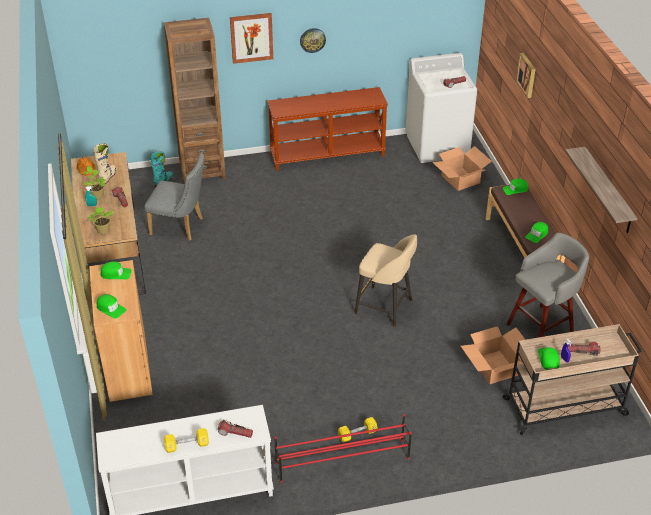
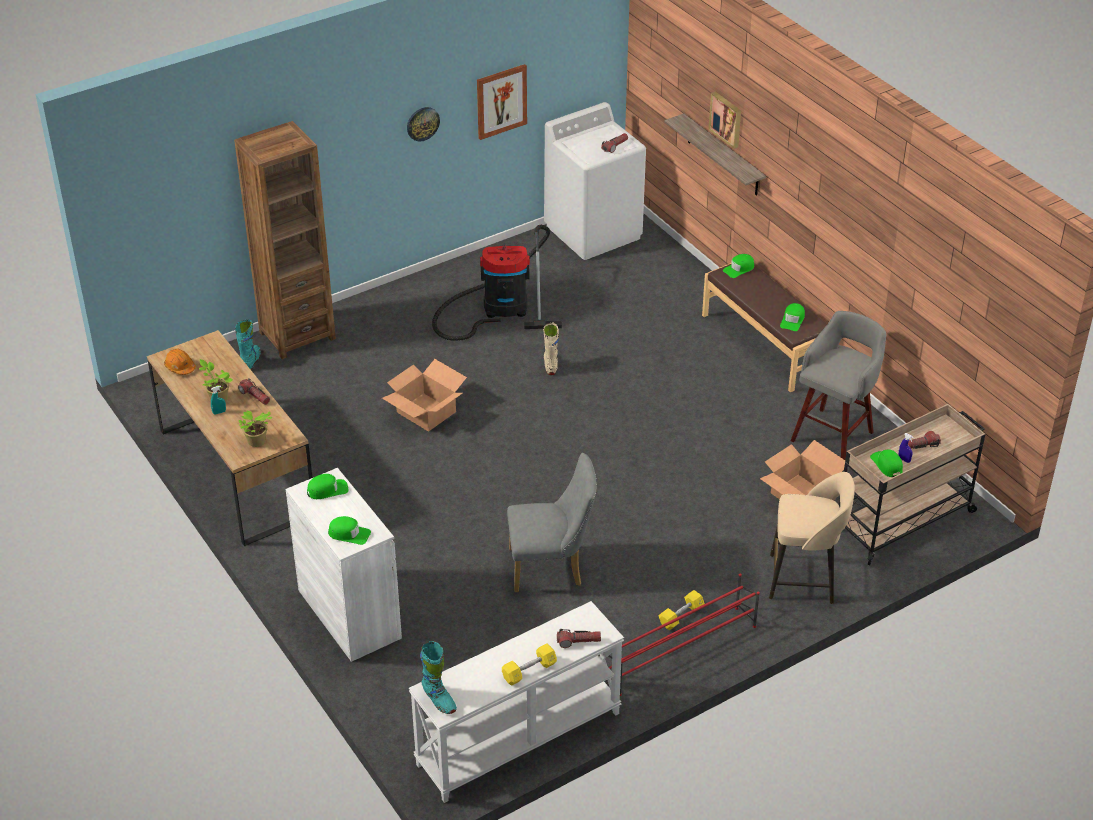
camera: 20 degrees left, 0 degrees up
(108, 177) = (216, 369): beige boot -> beige boot (550, 365)
(110, 448) = (439, 700): none -> turquoise boot
(127, 367) = (349, 614): brown cabinet -> white cabinet
(180, 227) = (312, 417): grey chair -> grey chair (551, 567)
(251, 37) = (346, 136): picture -> picture (501, 101)
(327, 154) = (455, 275): brown console table -> none
(345, 183) = (500, 308): none -> vacuum cleaner
(385, 307) = (635, 456): beige stool -> beige stool (804, 579)
(460, 179) = (645, 271): cardboard box -> cardboard box (426, 412)
(608, 191) = (892, 247): shelf -> shelf (723, 156)

